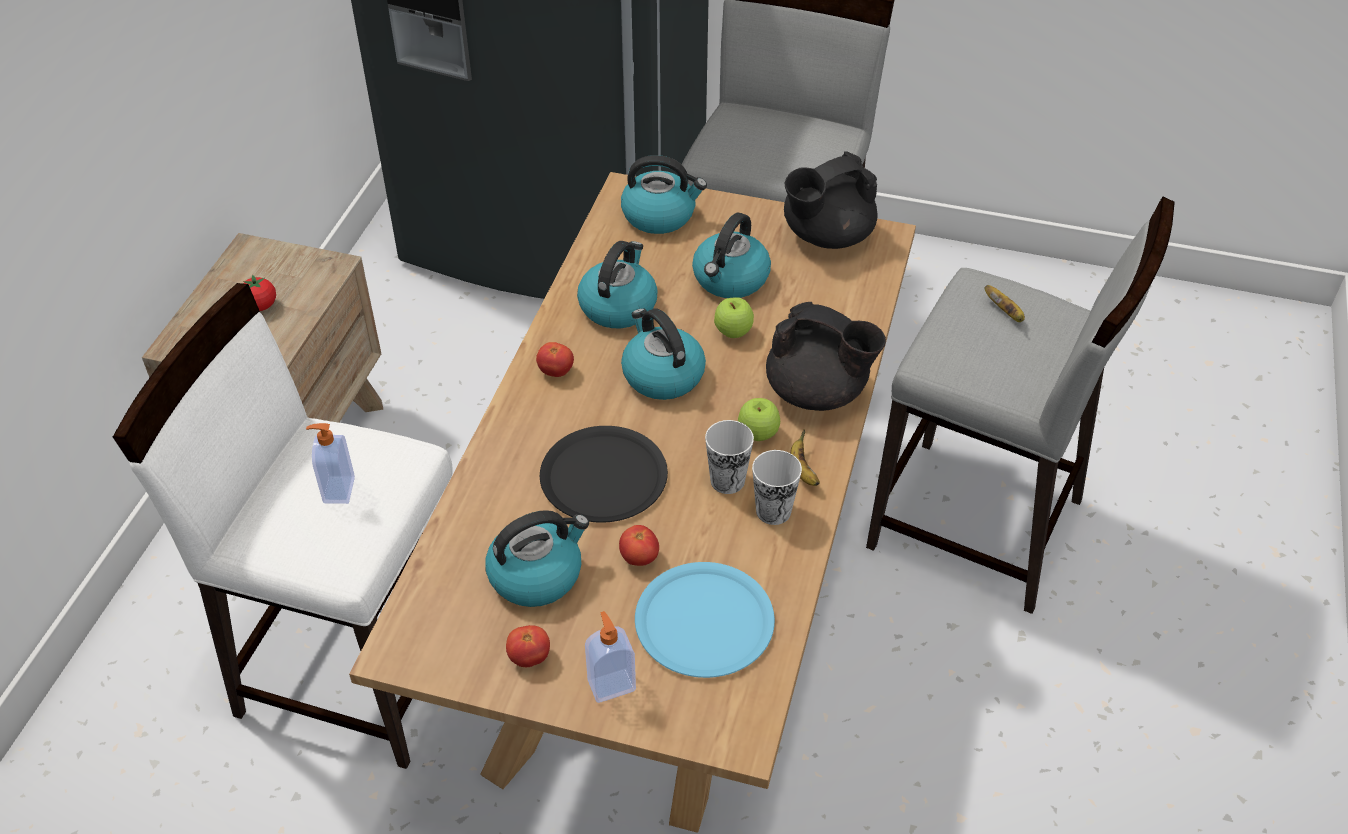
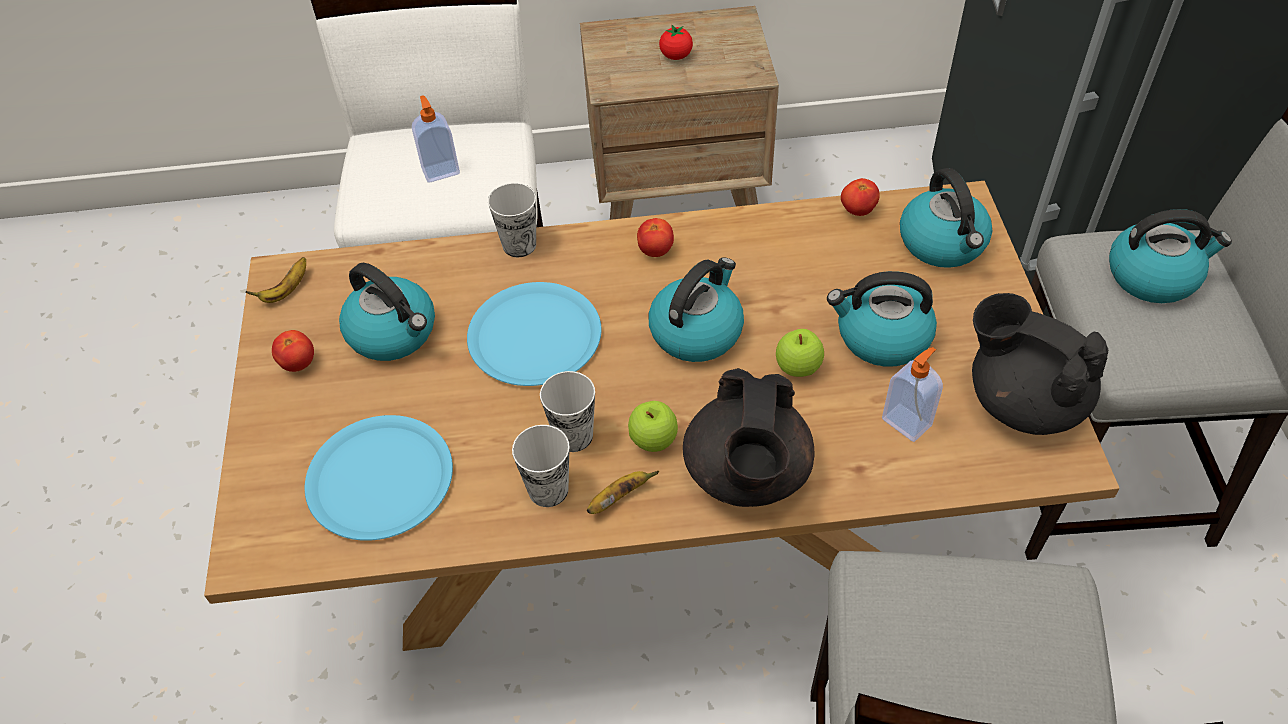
camera: 70 degrees right, 5 degrees up
(486, 457) = (519, 245): none -> cup
(604, 476) = (535, 336): black plate -> blue plate
(611, 684) = (284, 432): soap dispenser -> soap dispenser (907, 421)
(618, 306) = (777, 261): kettle -> kettle (1153, 275)
(639, 558) = (441, 400): tomato -> tomato (857, 210)
(1005, 312) = (1018, 639): banana -> banana (286, 291)

